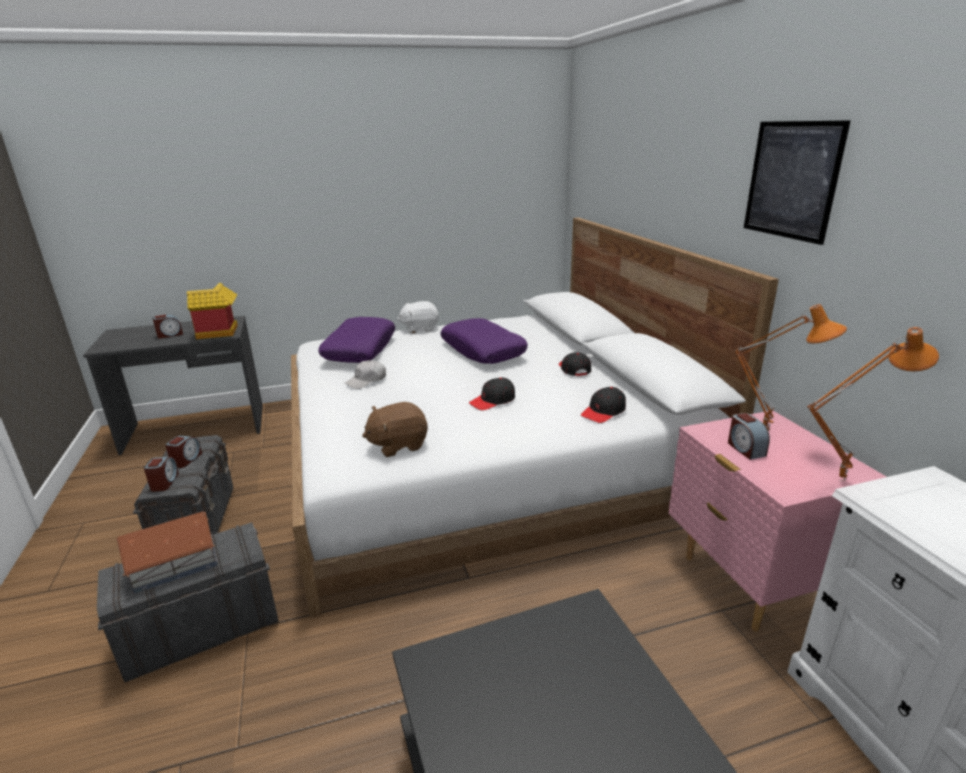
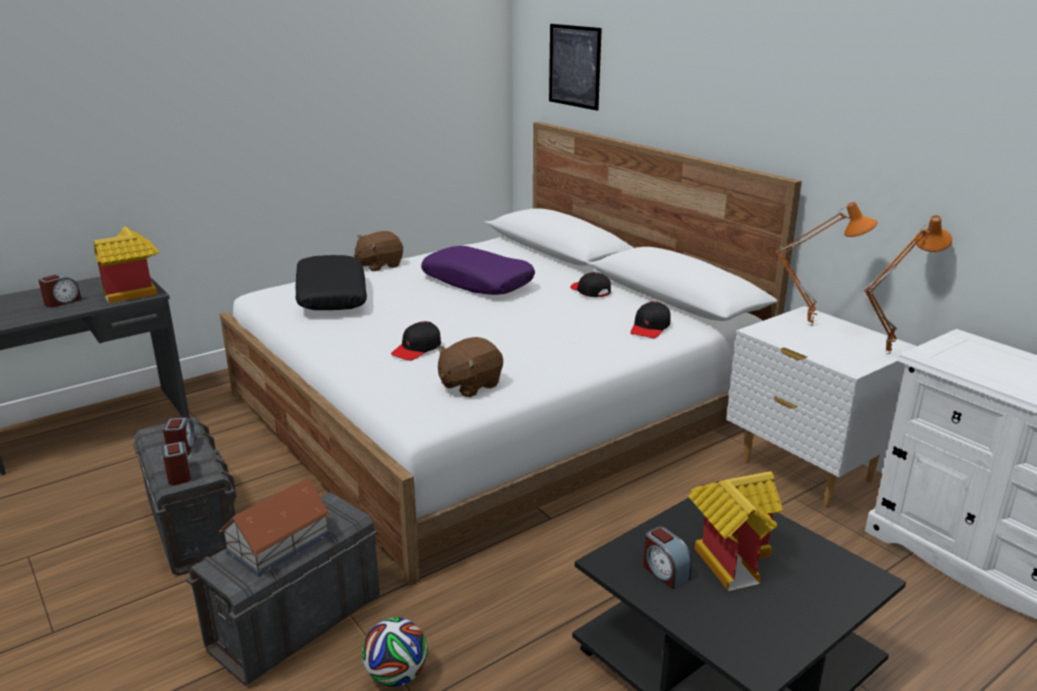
camera: 20 degrees left, 0 degrees up
(239, 710) = (396, 676): none -> football
(359, 349) = (331, 295): purple pillow -> black pillow
(366, 381) = (372, 328): white cap -> none
(420, 329) = (379, 265): white plush toy -> brown plush toy
(493, 401) = (532, 331): black cap -> black cap (417, 349)
(552, 692) = (730, 557): none -> toy house
(745, 449) = (802, 340): alarm clock -> alarm clock (664, 572)
(748, 583) = (805, 472): pink nightstand -> white nightstand
(791, 180) = (806, 89): picture -> picture (574, 66)

